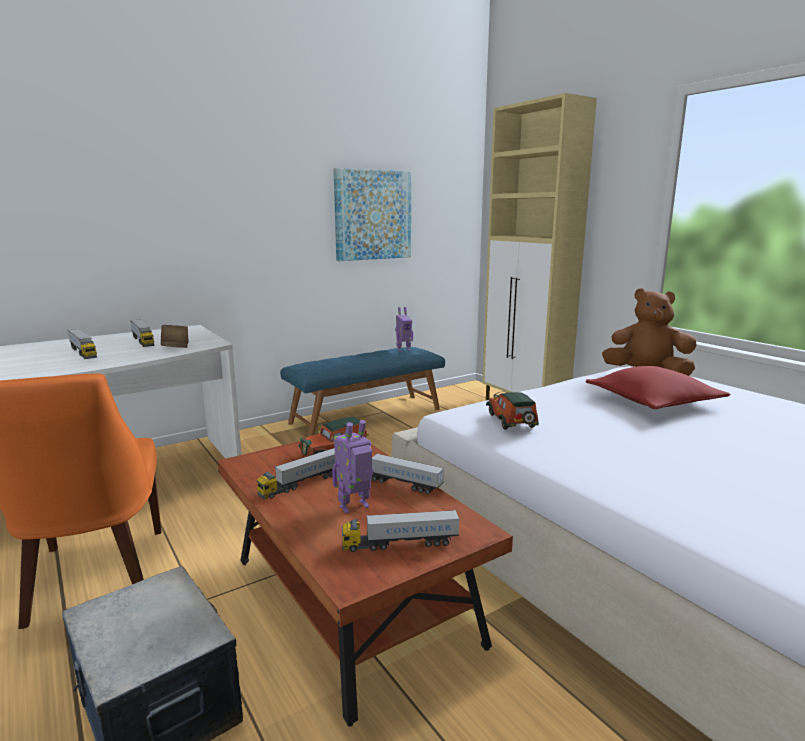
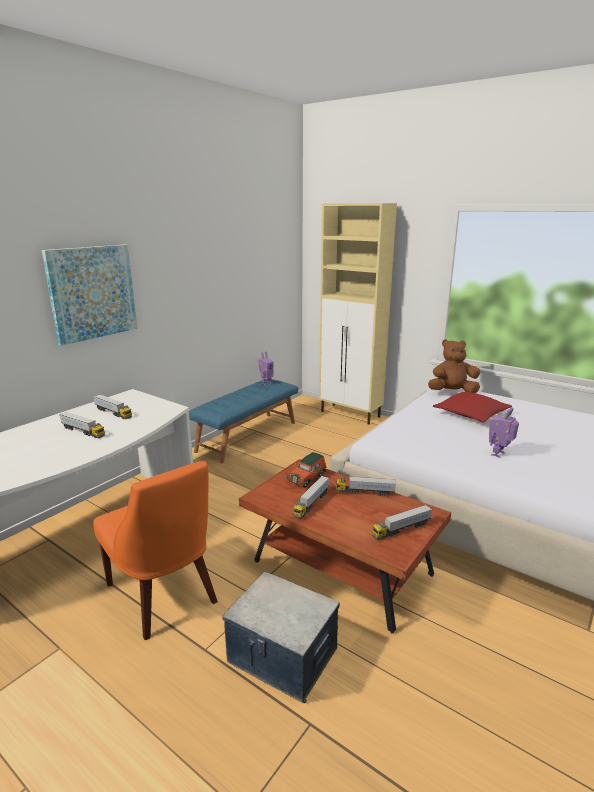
camera: 20 degrees left, 5 degrees up
(175, 345) = (147, 414): brown book -> none
(355, 507) = (357, 513): toy robot -> toy robot (498, 454)
(373, 215) = (238, 284): picture -> picture (92, 292)
(512, 422) = (411, 441): toy car -> none

